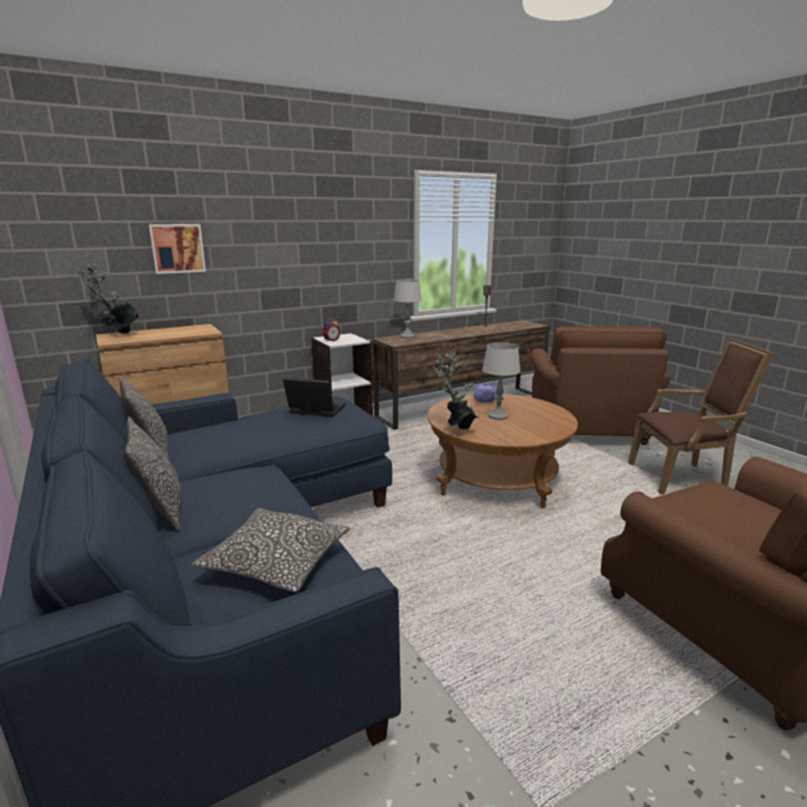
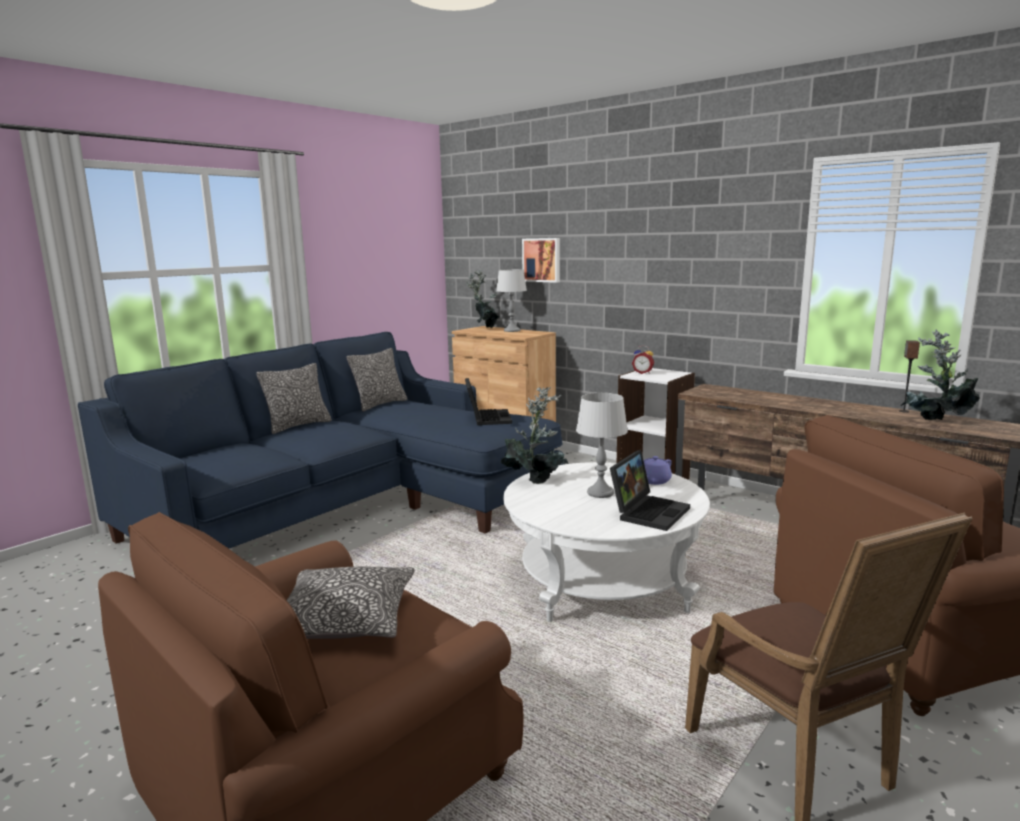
camera: 70 degrees right, 5 degrees down
(276, 561) = (234, 458): pillow -> pillow (345, 619)
(407, 336) = (741, 391): grey table lamp -> grey table lamp (512, 330)
(496, 479) = (602, 582): brown coffee table -> white coffee table
(510, 327) = (936, 422): none -> potted plant
(538, 411) = (648, 511): none -> laptop

